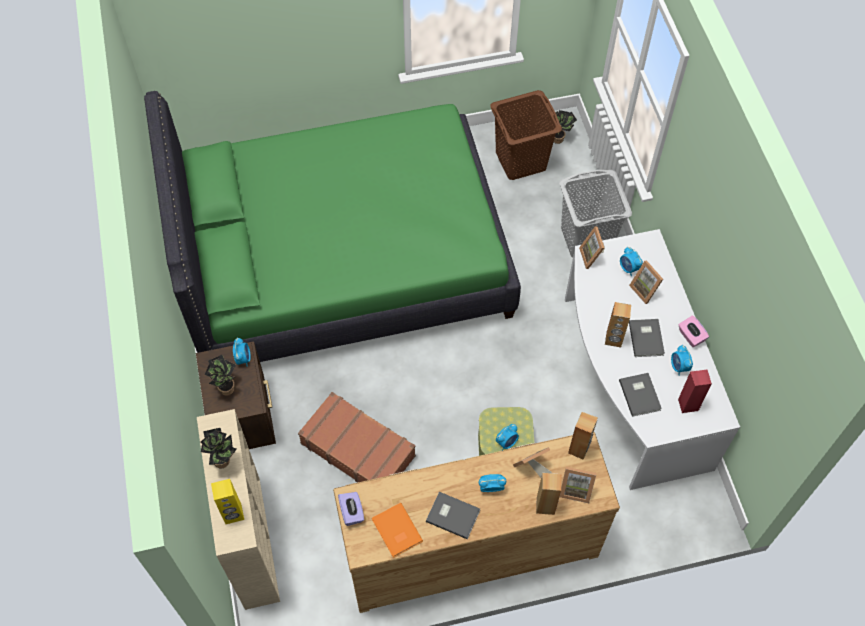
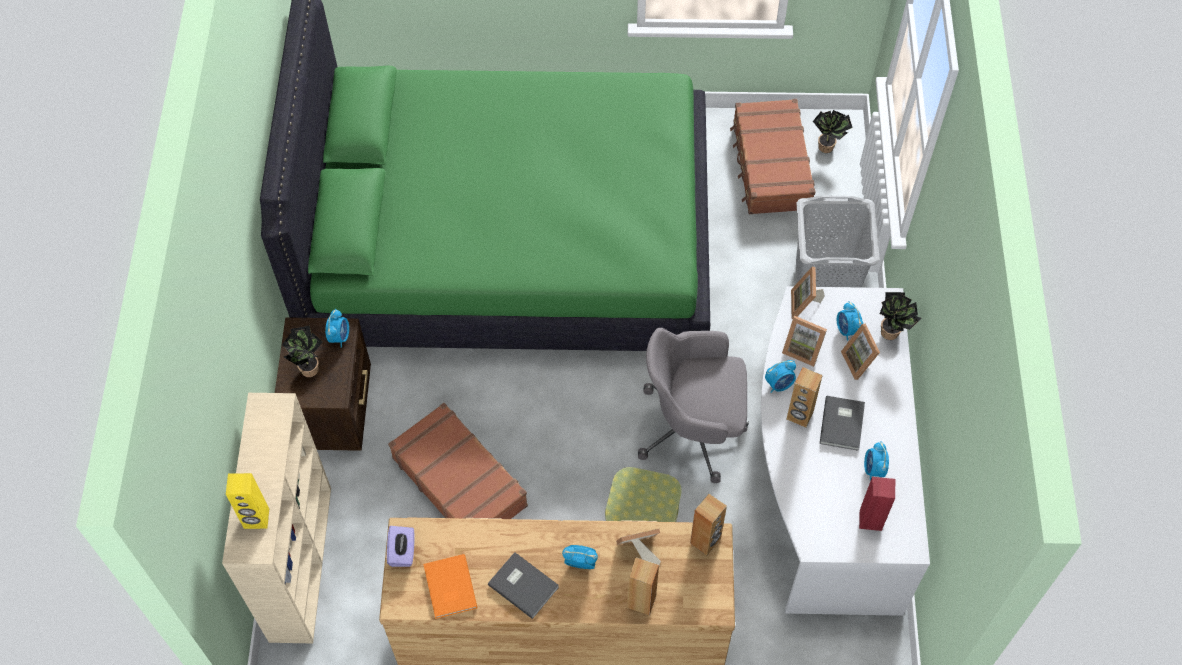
camera: 15 degrees right, 0 degrees up
(224, 461) = (264, 453): potted plant -> potted plant (892, 333)
(507, 442) = (639, 515): alarm clock -> alarm clock (779, 384)
(521, 161) = (770, 165): brown laundry basket -> brown suitcase
(522, 368) = (694, 428): none -> grey office chair
(575, 488) = (686, 589): picture frame -> picture frame (803, 349)
(640, 394) = (813, 492): grey book -> none
(691, 336) = (901, 434): pink tissue box -> none

